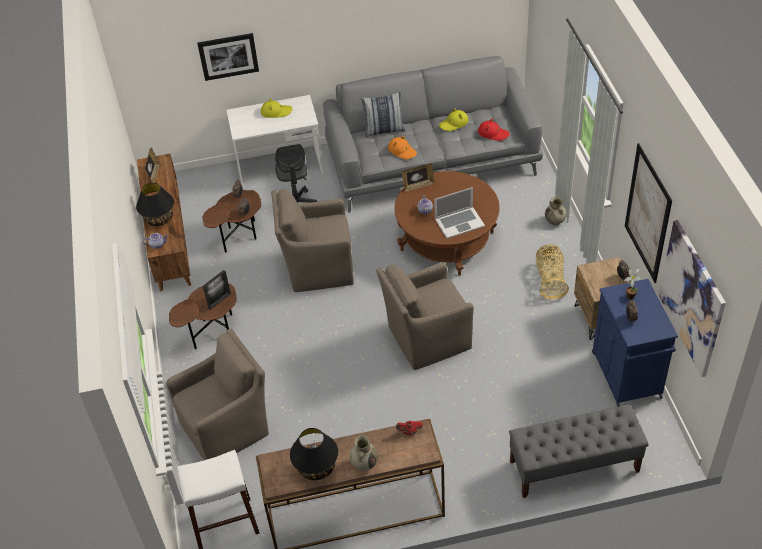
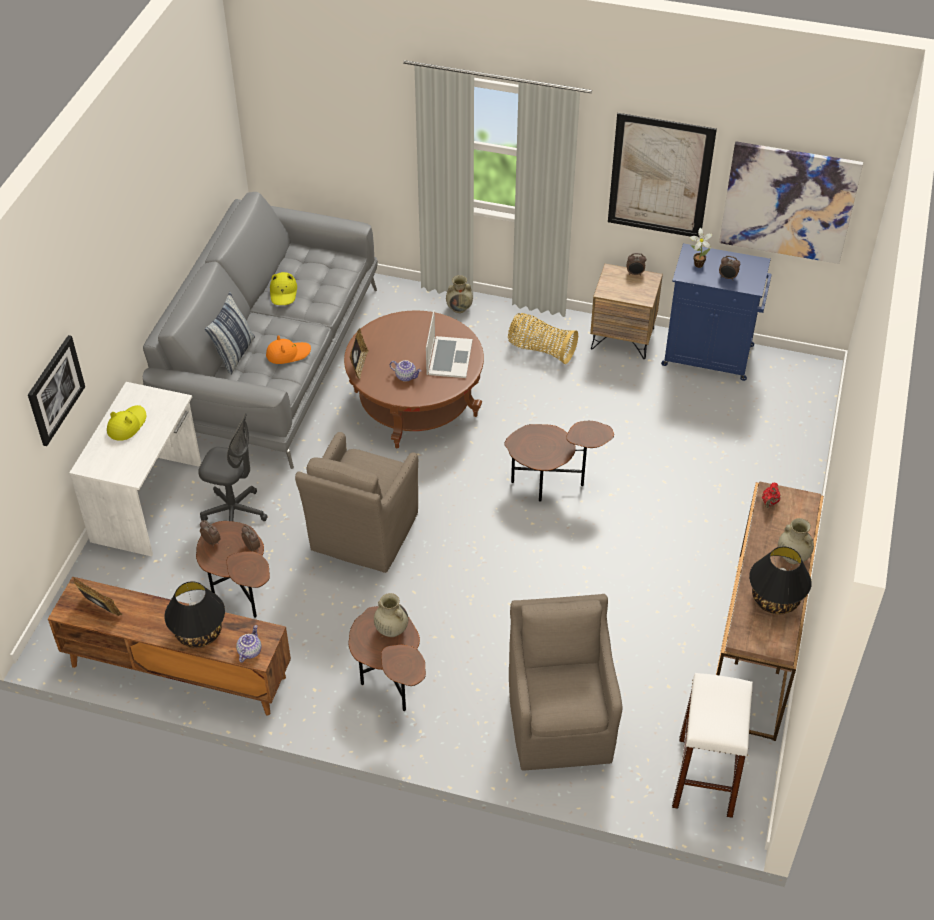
camera: 65 degrees left, 0 degrees up
(219, 301) = (391, 629): picture frame -> beige vase
(426, 339) = (551, 483): brown armchair -> brown side table
(493, 133) = (330, 270): red hat -> none
(573, 466) = (796, 445): grey bench -> none

